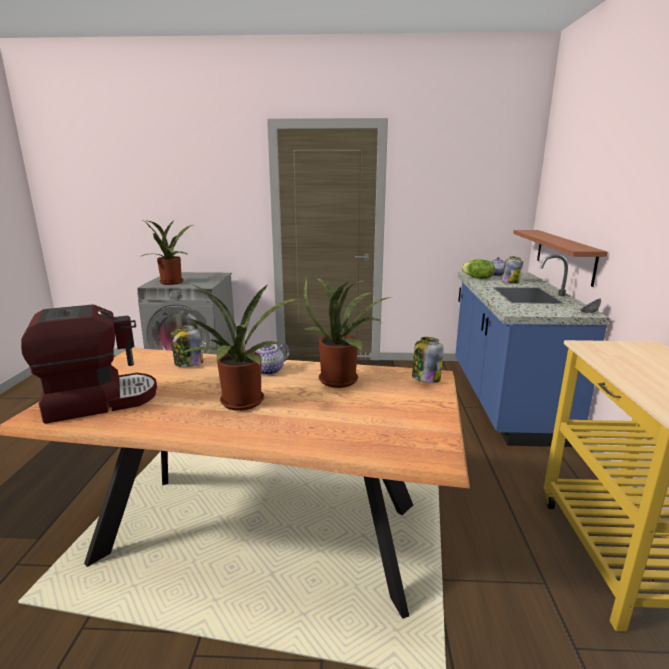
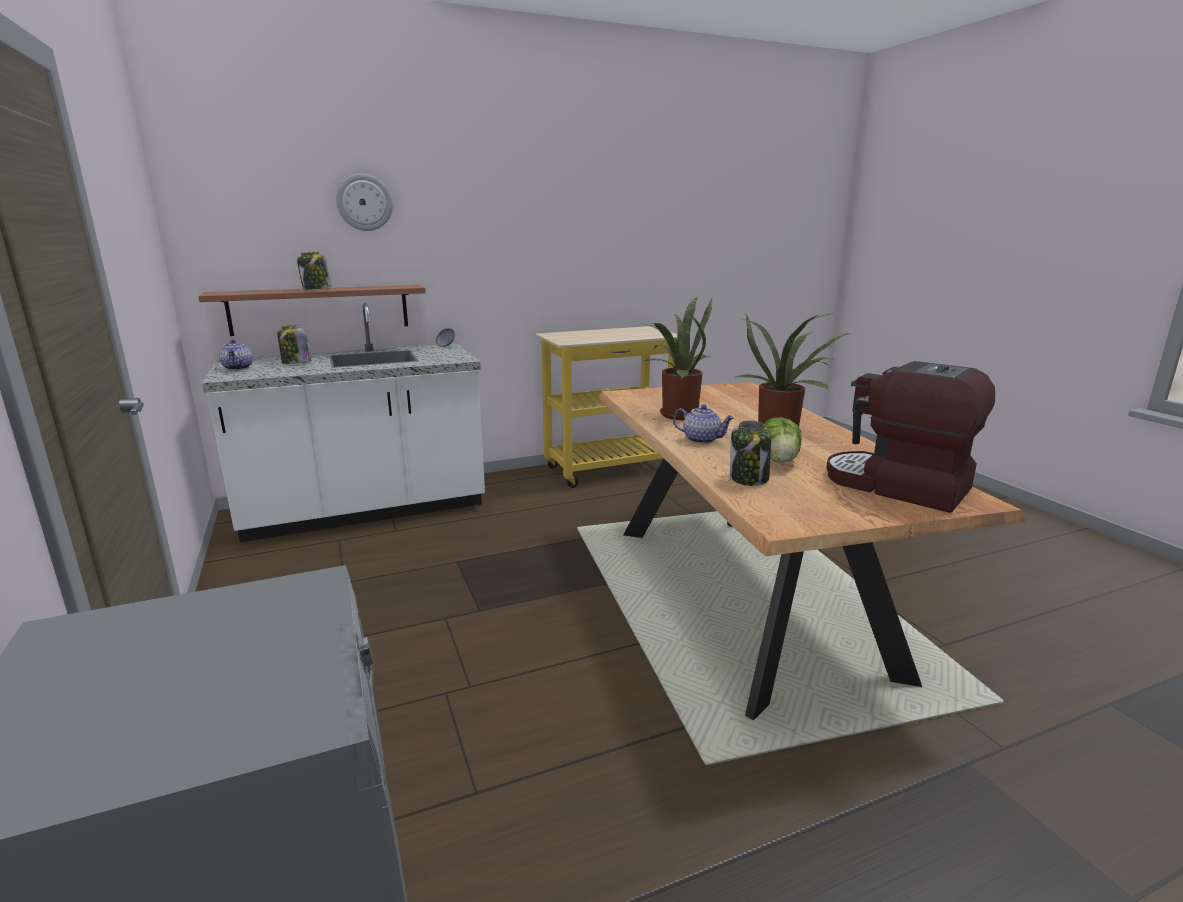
camera: 115 degrees left, 0 degrees up
(172, 283) = (260, 677): potted plant -> none
(425, 378) = (631, 395): jar -> jar (316, 289)
(478, 278) = (267, 373): lettuce -> lettuce (780, 460)
(504, 400) = (365, 510): blue counter -> white counter
(600, 172) = (364, 202): none -> wall clock

